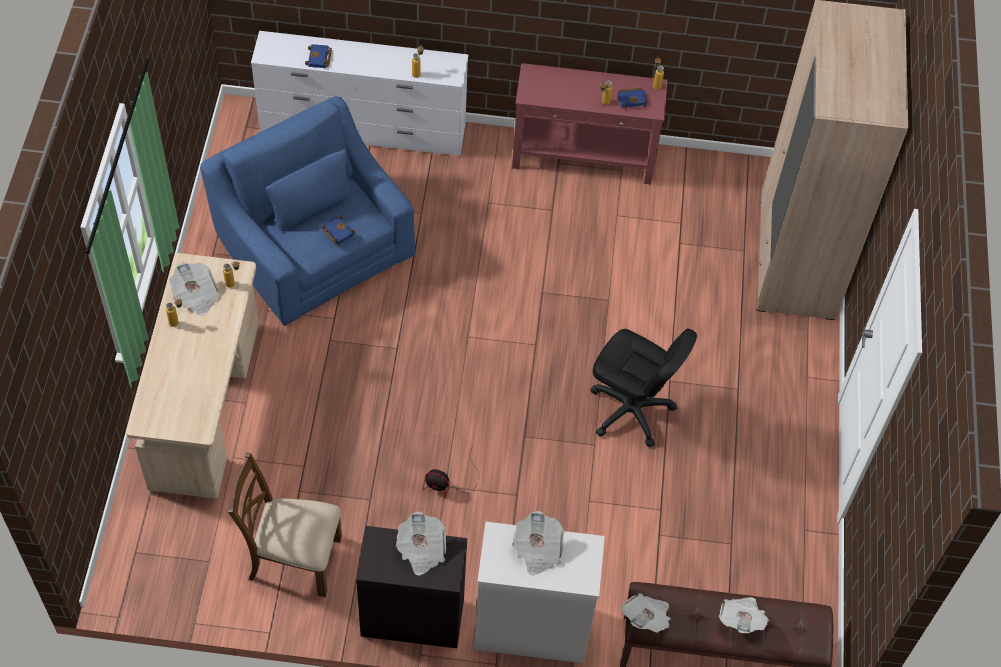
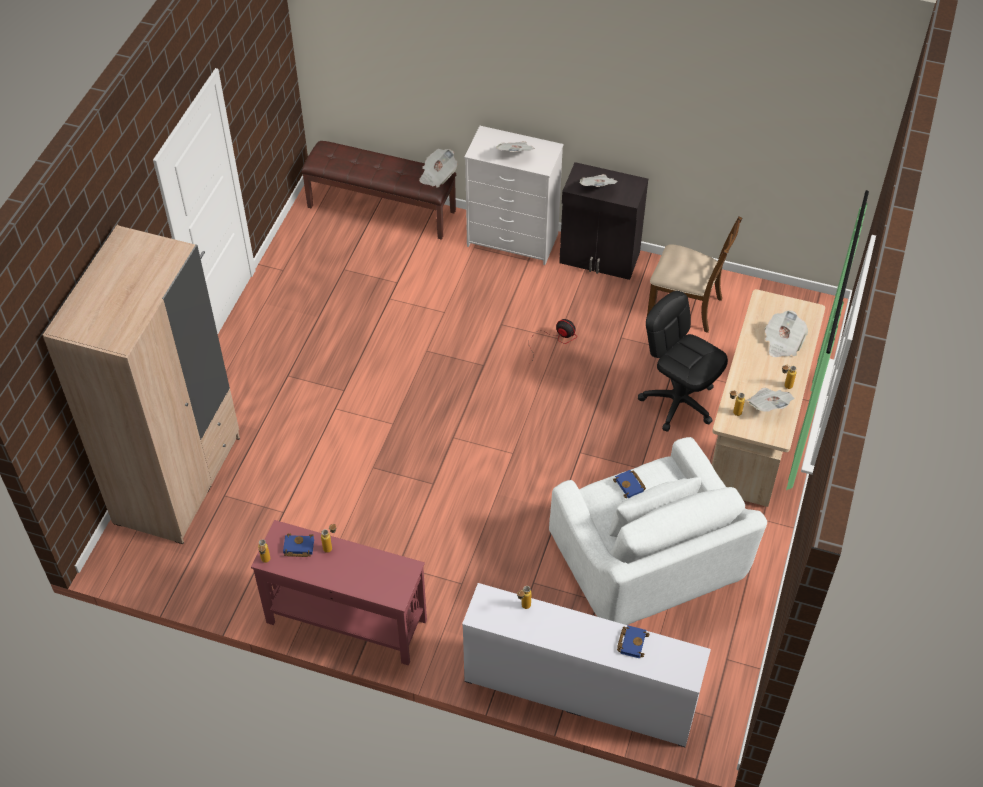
camera: 165 degrees left, 5 degrees down
(313, 247) = (648, 561): blue armchair -> white armchair
(630, 410) = (386, 372): black office chair -> black office chair (678, 402)
(741, 619) = (370, 166): newspaper -> newspaper (782, 343)

